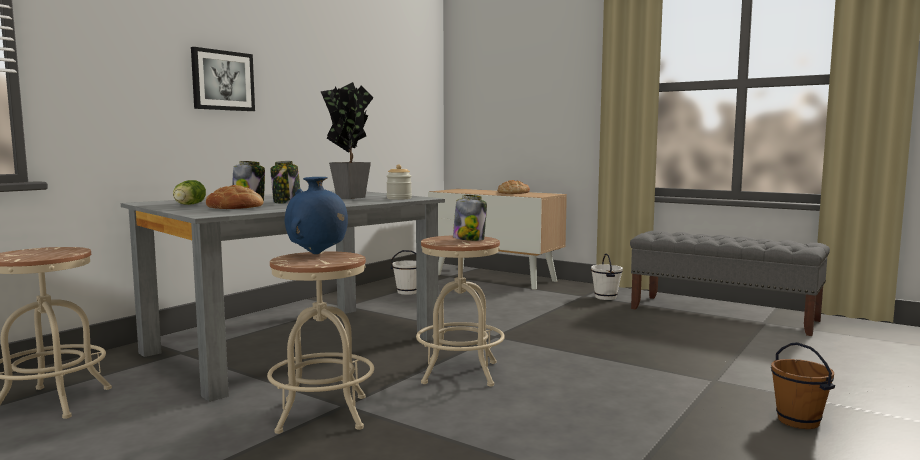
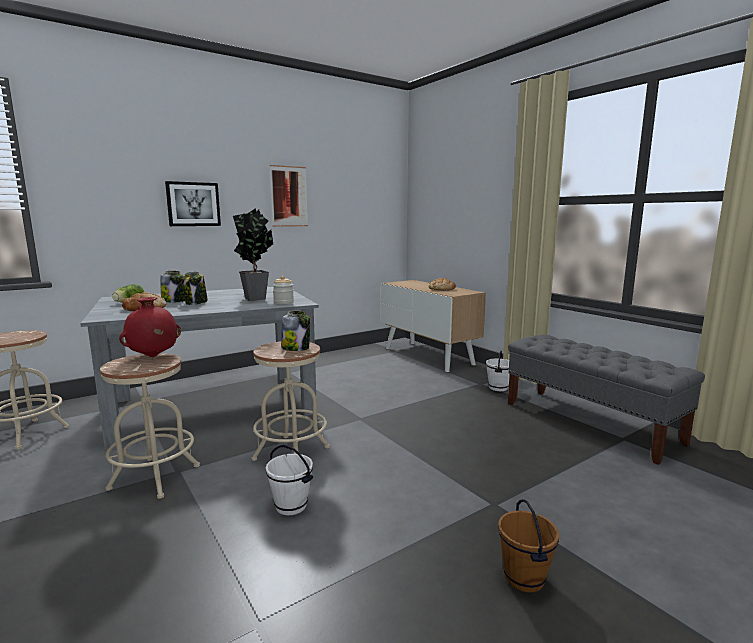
camera: 20 degrees right, 5 degrees up
(317, 254) = (153, 356): blue vase -> red vase
(327, 78) = (289, 196): none -> picture
(407, 292) = (346, 364): white bucket -> white bucket (291, 506)

